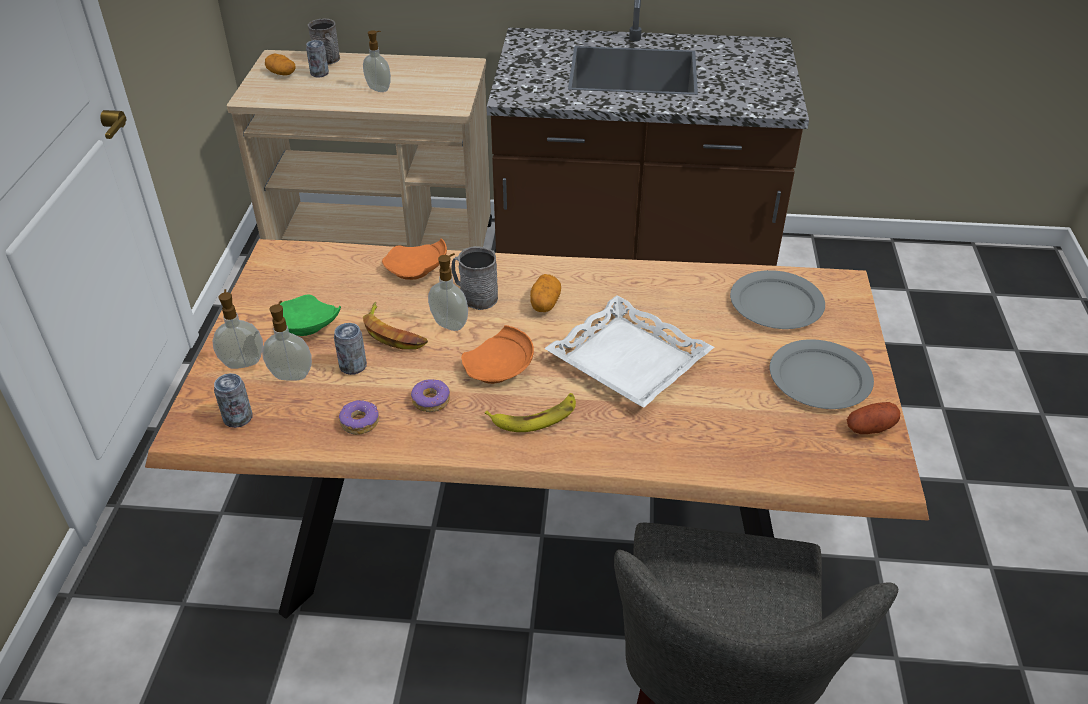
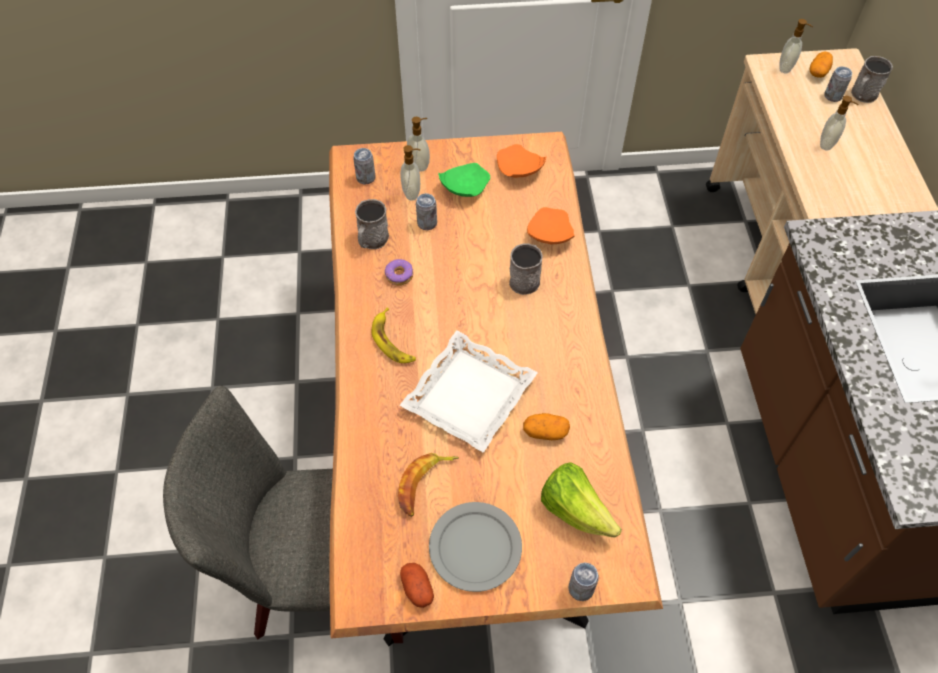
camera: 80 degrees right, 15 degrees up
(359, 422) = (371, 241): donut -> grey mug
(393, 333) = (468, 237): banana -> banana (425, 485)
(450, 323) = (487, 269): soap dispenser -> soap dispenser (786, 68)
(499, 369) = (441, 310): orange plate -> orange plate (518, 170)
(545, 303) = (529, 327): potato -> potato (545, 432)
(775, 304) = (575, 510): grey plate -> lettuce
(859, 313) = (581, 588): none -> can

